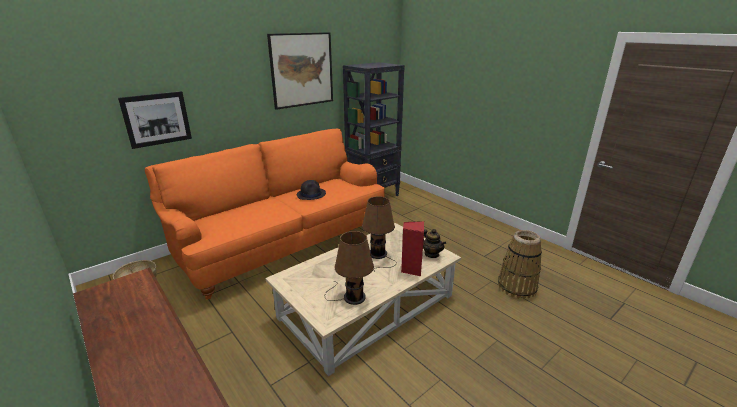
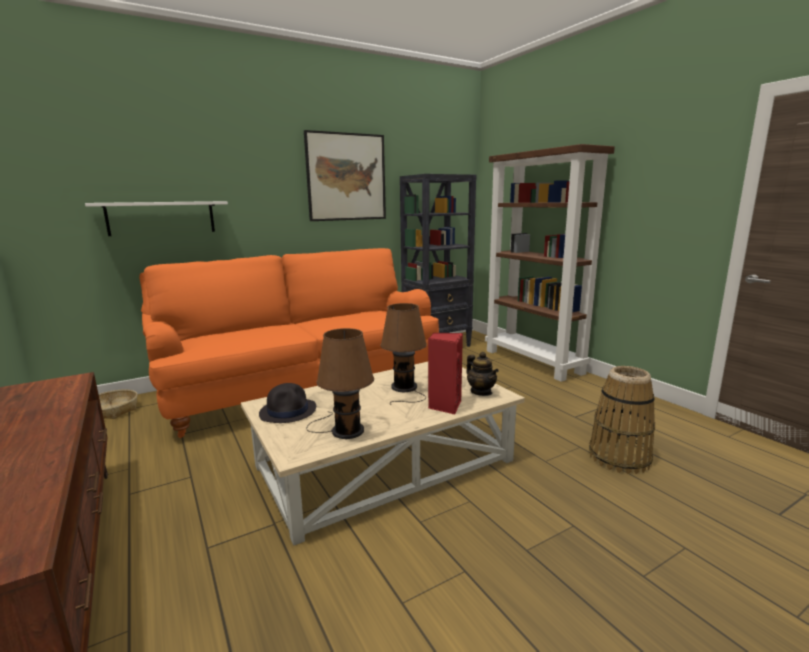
camera: 10 degrees right, 10 degrees down
(157, 119) = (161, 218): picture -> white shelf
(311, 194) = (339, 320): black hat -> black hat (288, 411)
(447, 208) = (534, 362): none -> brown bookcase

